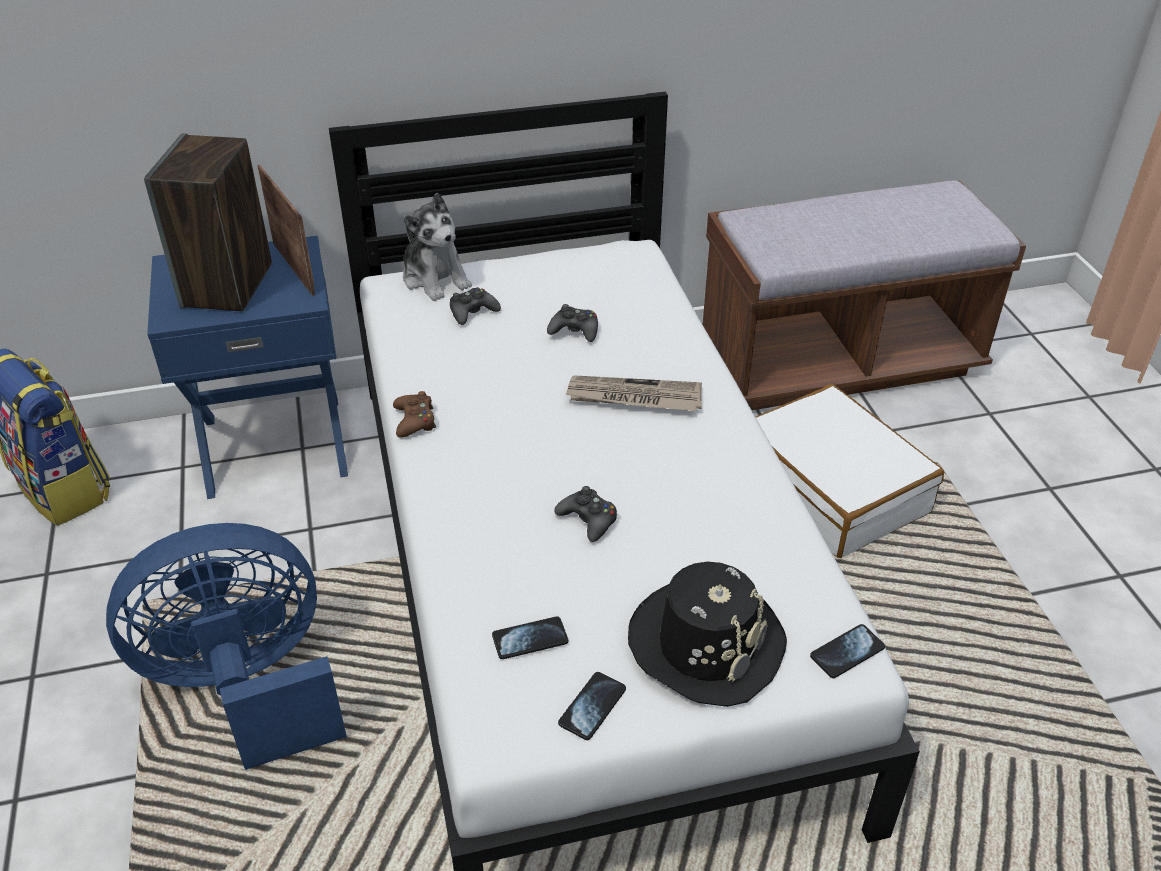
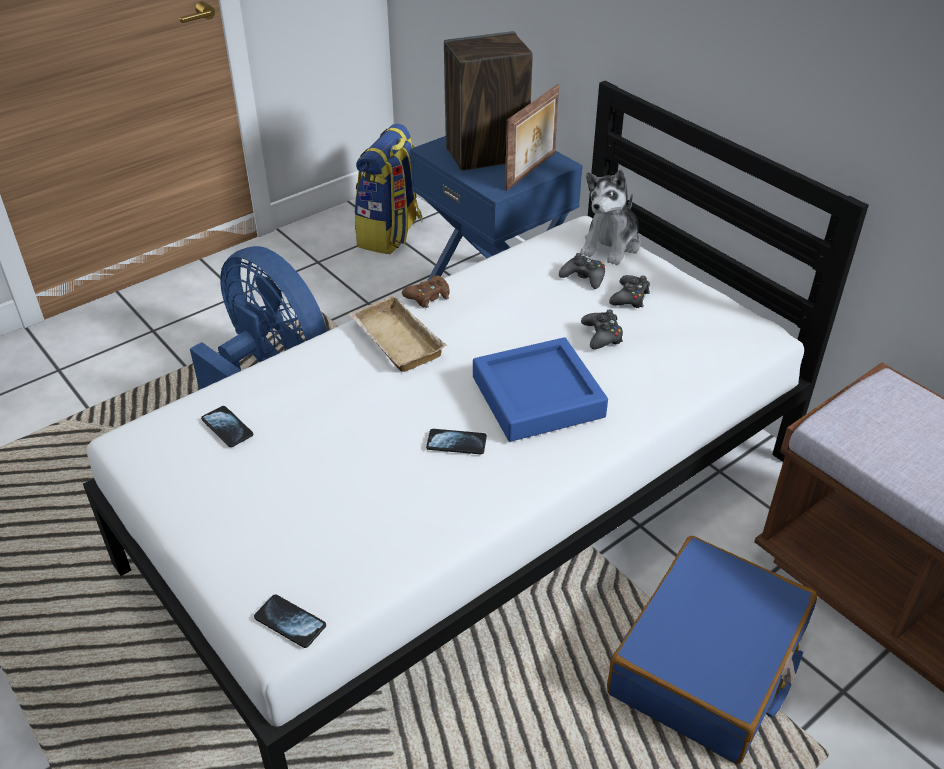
camera: 65 degrees right, 0 degrees up
(473, 467) = (393, 340): none -> beige tray
(588, 520) = (370, 419): black game controller -> black game controller (630, 297)
(592, 707) = (175, 481): phone -> phone (456, 443)
(633, 397) = (537, 397): newspaper -> blue tray
(706, 643) = (261, 525): black hat -> none
(832, 488) = (709, 663): white suitcase -> blue suitcase

